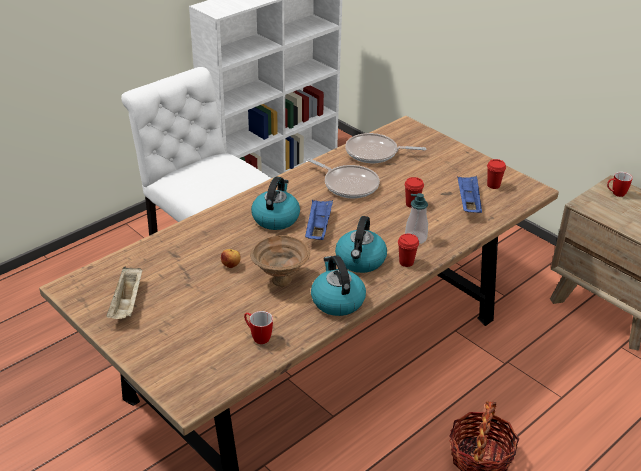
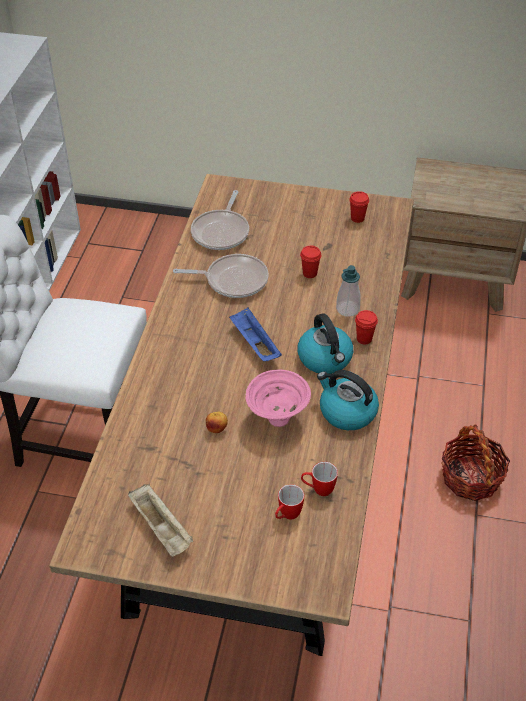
camera: 35 degrees left, 10 degrees up
(275, 218) = (204, 353): kettle -> none
(280, 281) = (277, 420): brown bowl -> pink bowl
(375, 153) = (221, 232): frying pan -> frying pan turned 45 degrees counterclockwise
(468, 203) = (354, 248): blue tray -> none
(615, 194) = (438, 176): mug -> mug (287, 516)

